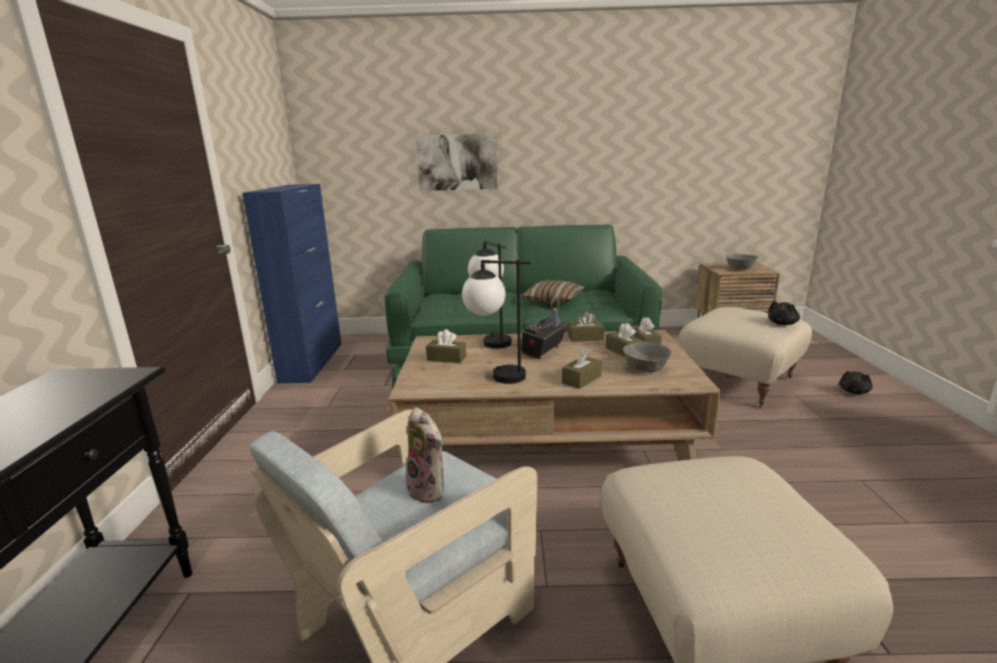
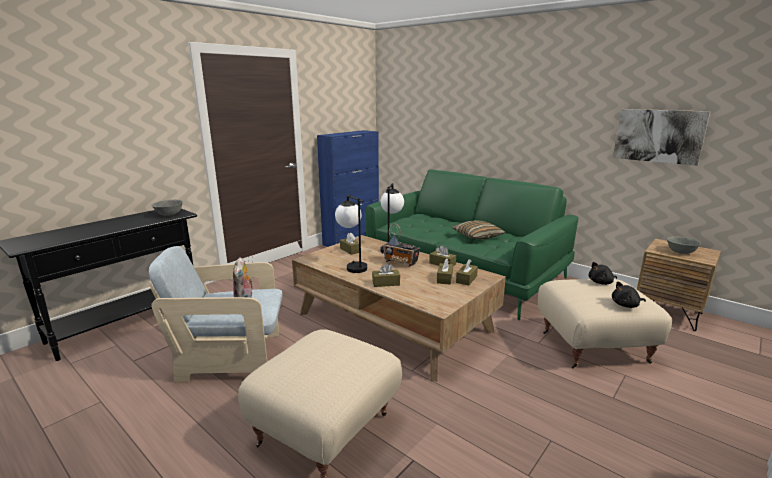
camera: 40 degrees right, 0 degrees up
(457, 162) = (464, 124): picture -> picture (658, 136)
(542, 351) = (401, 263): radio -> radio turned 135 degrees counterclockwise
(645, 369) = (431, 292): grey bowl -> grey bowl (169, 215)
(854, 391) = (696, 398): black plush toy -> black plush toy (601, 282)

